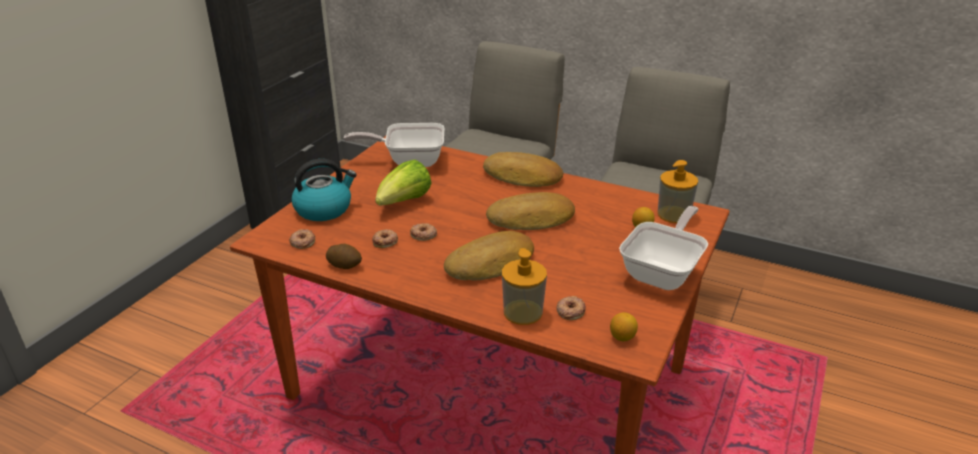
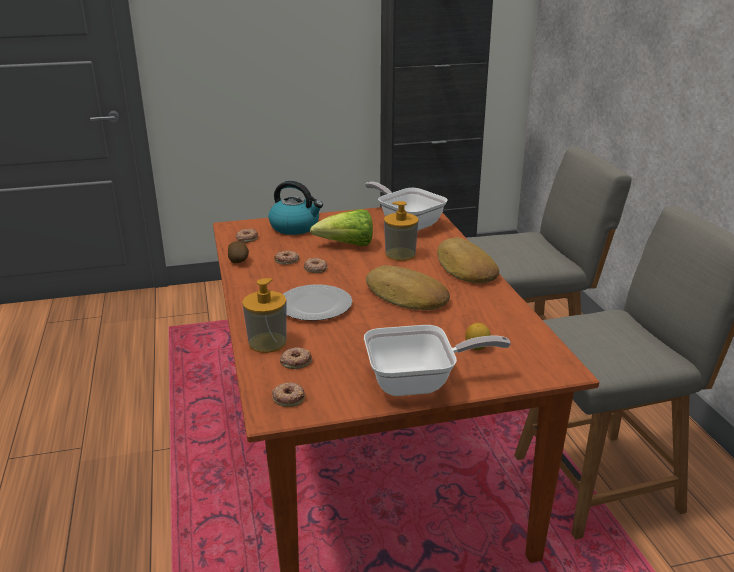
camera: 50 degrees right, 5 degrees down
(491, 264) = (315, 306): bread -> plate
(622, 337) = (288, 397): lemon -> donut
(673, 214) = (530, 354): soap dispenser -> soap dispenser (400, 254)

